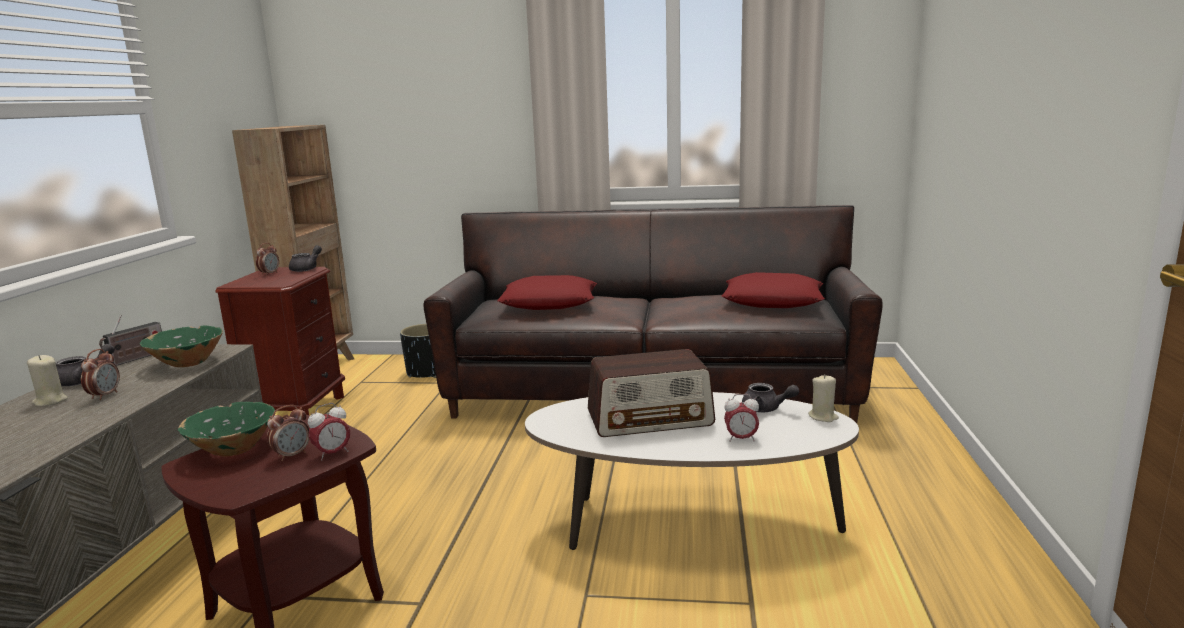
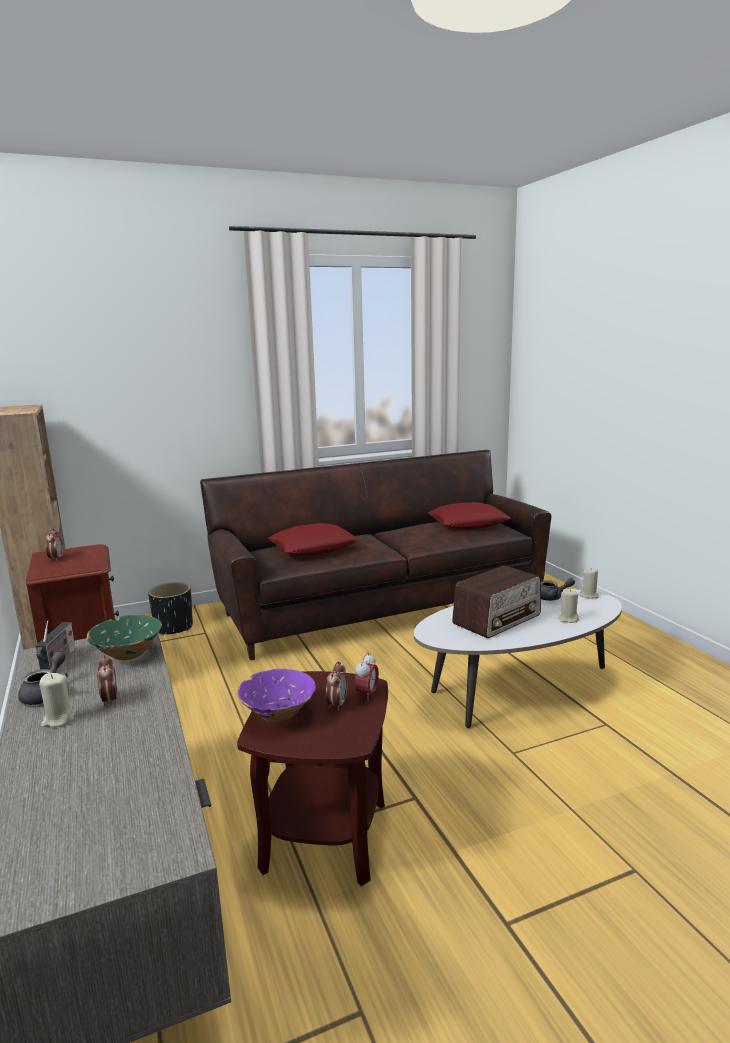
camera: 30 degrees left, 0 degrees up
(234, 449) = (278, 714): green bowl -> purple bowl
(307, 269) = (86, 548): grey teapot -> none
(741, 439) = (568, 619): alarm clock -> beige candle

